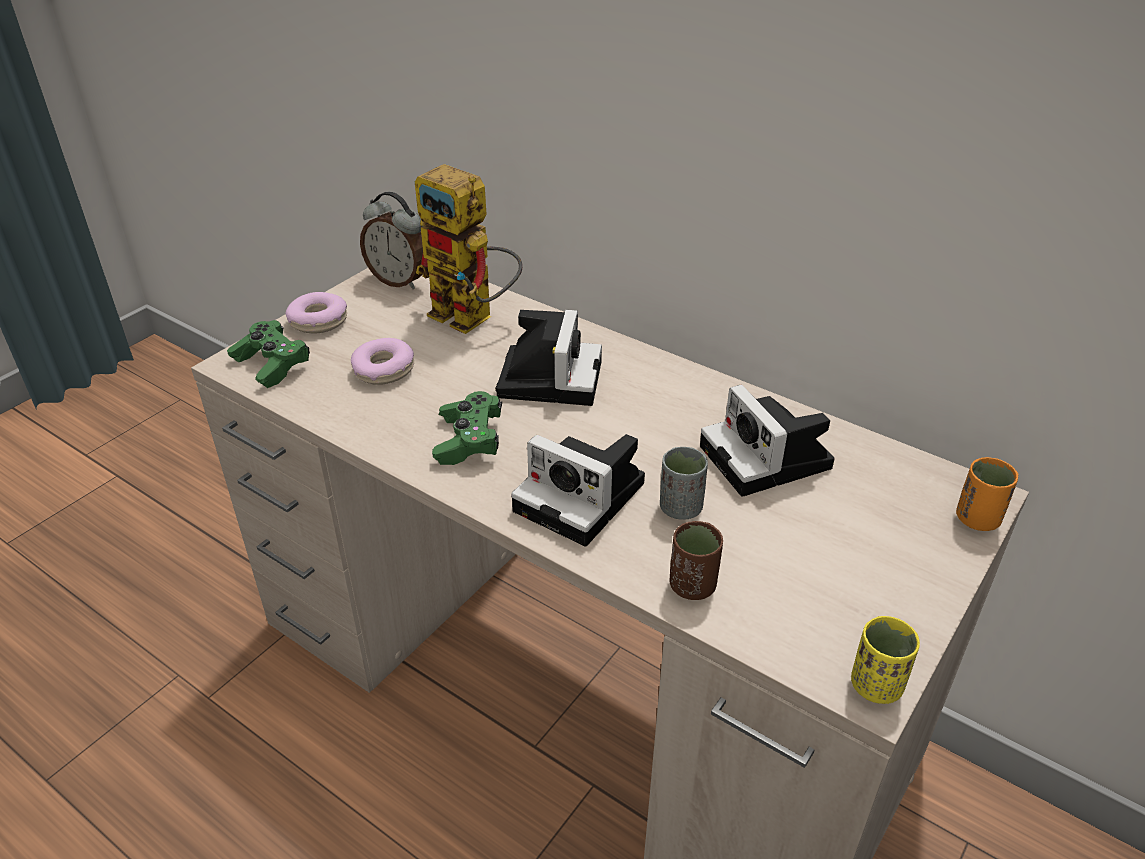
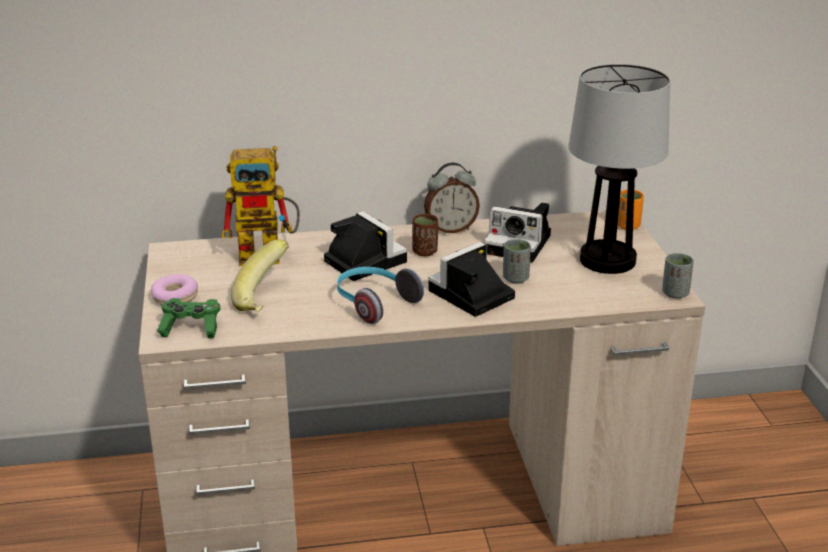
camera: 45 degrees left, 10 degrees down
(383, 370) = (266, 299): donut -> banana
(399, 280) = (185, 257): alarm clock -> alarm clock (450, 229)
(469, 441) = (374, 303): green game controller -> headphones
(585, 498) = (469, 296): camera -> camera turned 150 degrees clockwise
(692, 586) = (566, 300): brown cup -> brown cup (425, 252)
(856, 557) = (607, 260): none -> table lamp
(876, 685) = (675, 293): yellow cup -> grey cup

